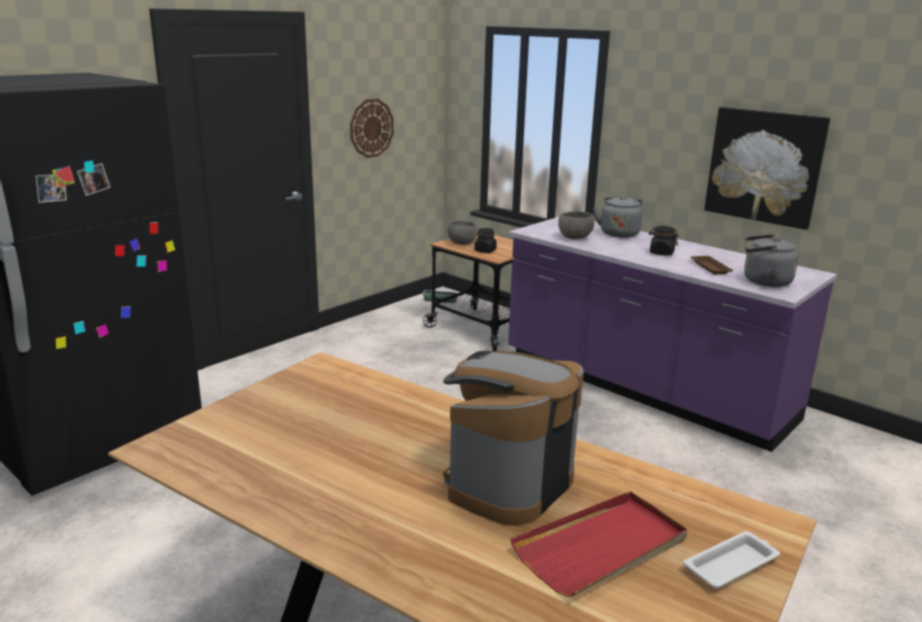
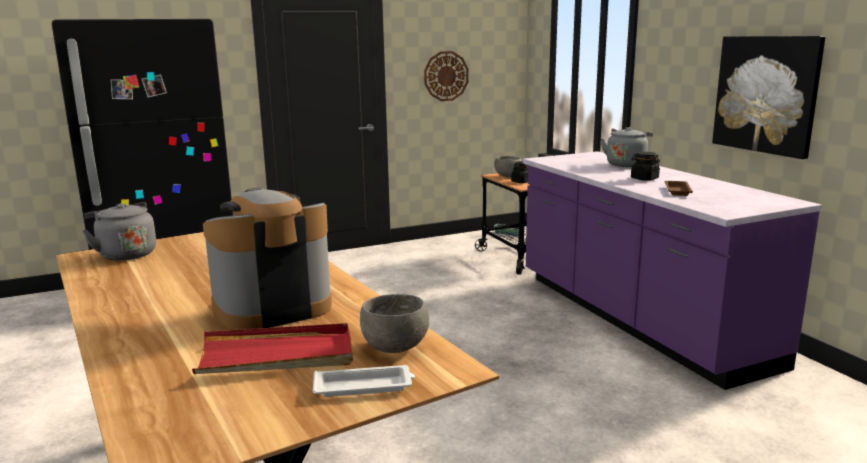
camera: 25 degrees right, 5 degrees down
(575, 238) = (576, 165): grey bowl -> grey bowl (396, 347)
(763, 281) = (718, 203): grey kettle -> grey kettle (125, 254)

